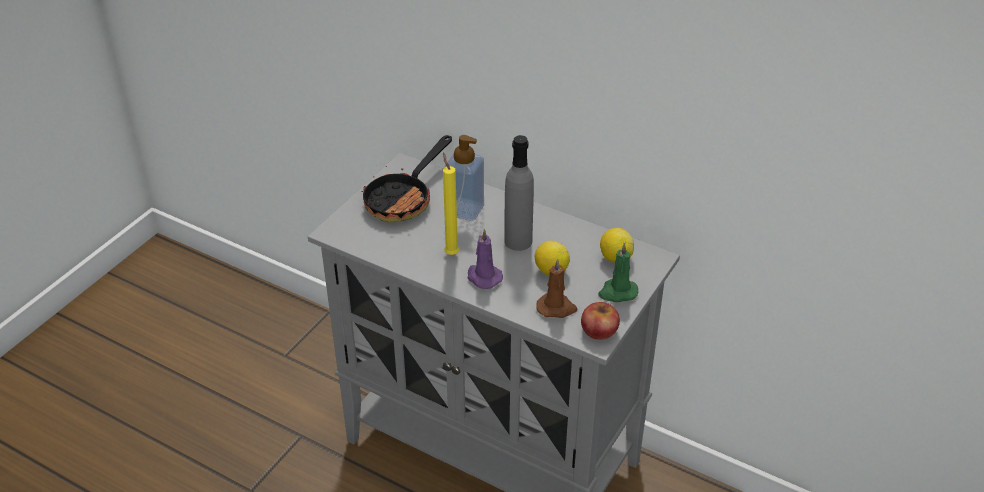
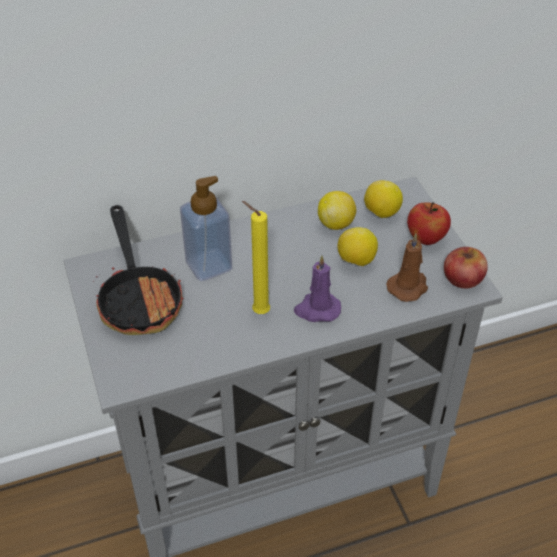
camera: 50 degrees left, 5 degrees up
(518, 241) = (293, 257): grey bottle -> none
(575, 242) = (336, 223): none -> lemon
(617, 292) = (426, 238): green candle -> apple

